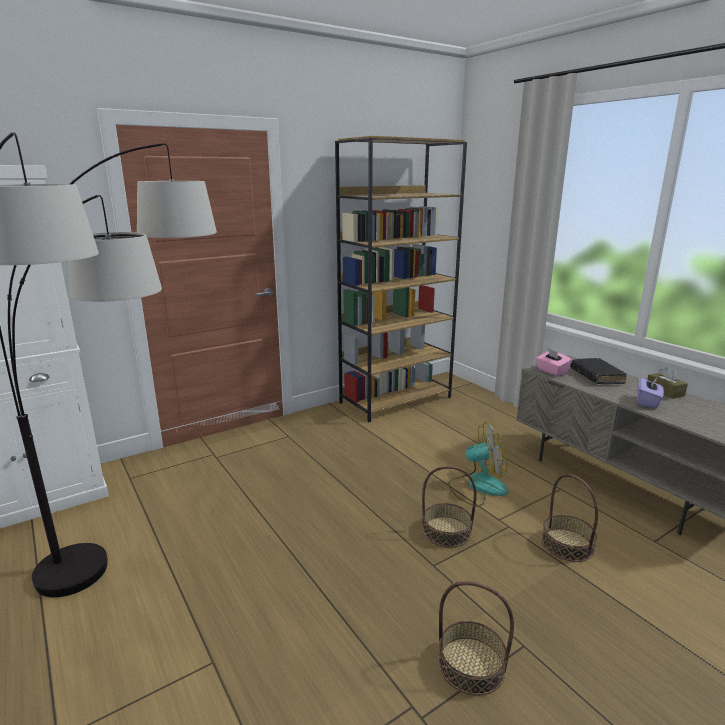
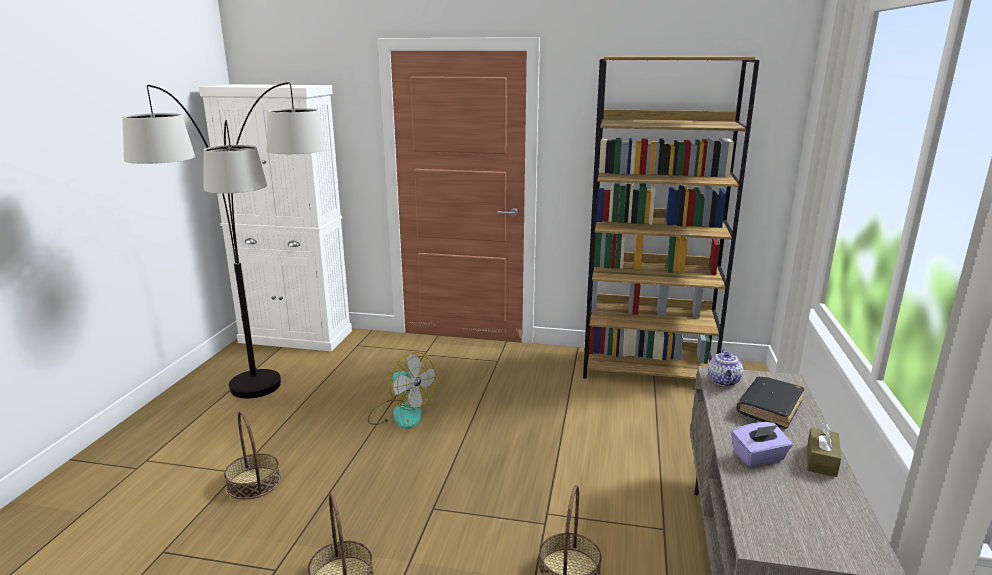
camera: 45 degrees right, 0 degrees up
(446, 531) = (486, 494): basket -> basket (254, 483)
(477, 486) = (580, 478): fan -> fan (401, 413)
(551, 371) = (724, 381): pink tissue box -> teapot

